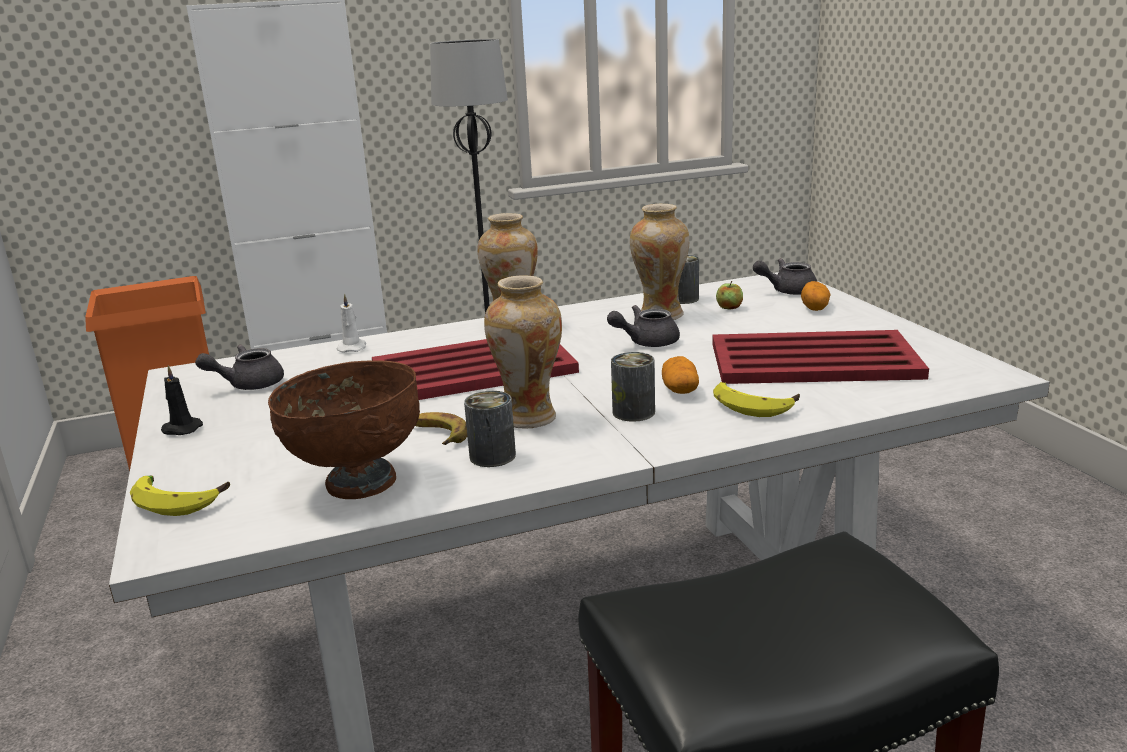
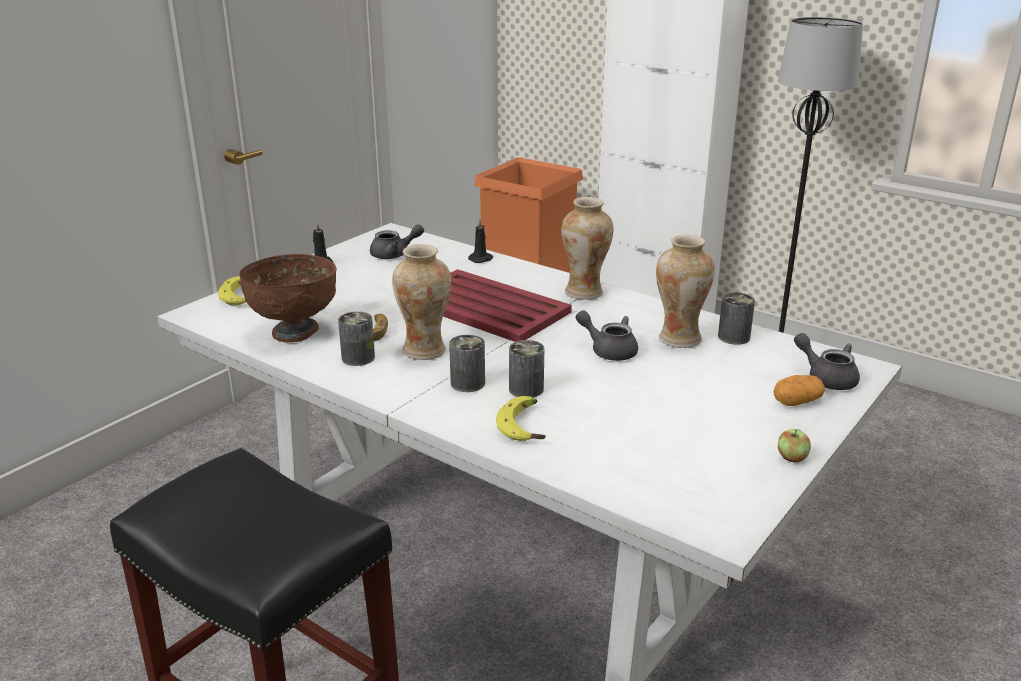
camera: 55 degrees right, 5 degrees up
(248, 384) = (394, 254): grey teapot -> grey teapot turned 135 degrees clockwise
(352, 348) = (481, 259): white candle -> black candle
(679, 390) = (526, 389): potato -> can
(729, 308) = (738, 362): apple -> apple (792, 458)
(811, 360) = (651, 429): red tray -> none

